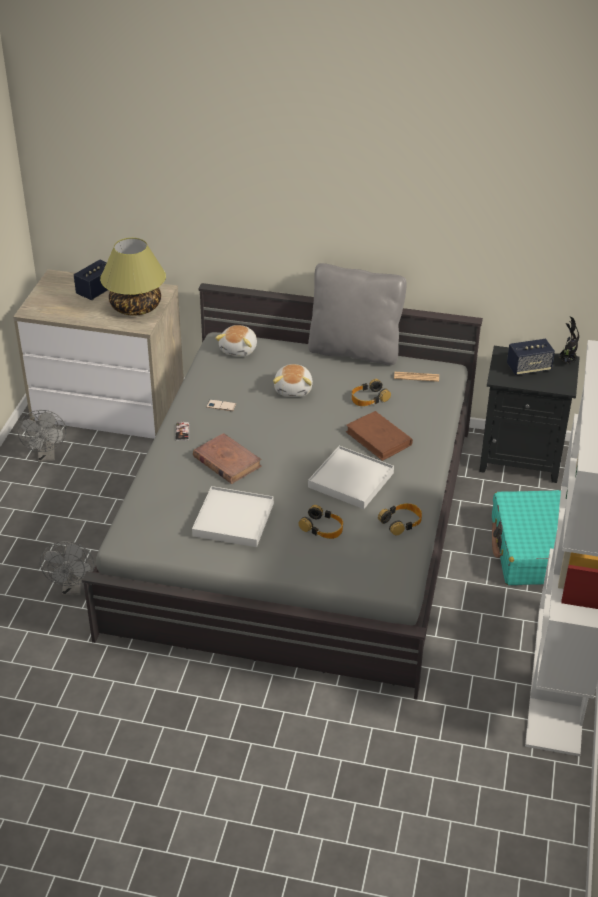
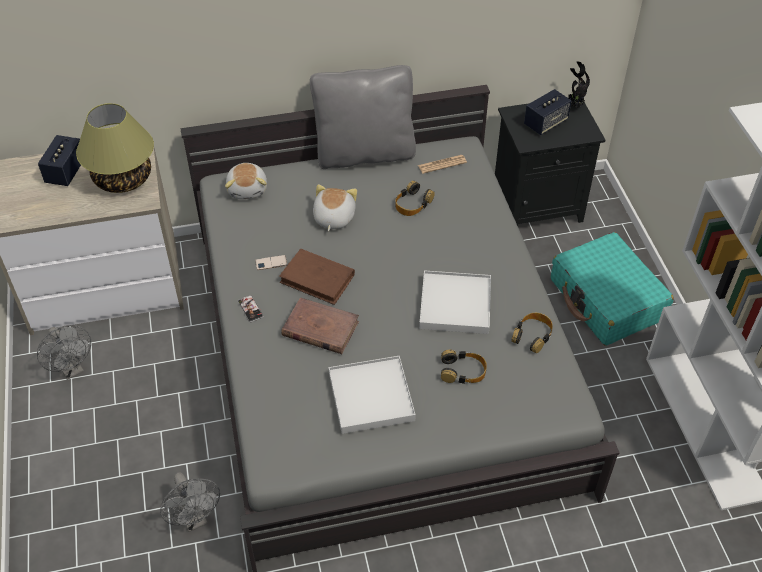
camera: 25 degrees left, 10 degrees up
(294, 389) = (333, 218): plush toy -> plush toy turned 150 degrees counterclockwise
(379, 438) = (451, 247): brown book -> brown book (317, 279)

